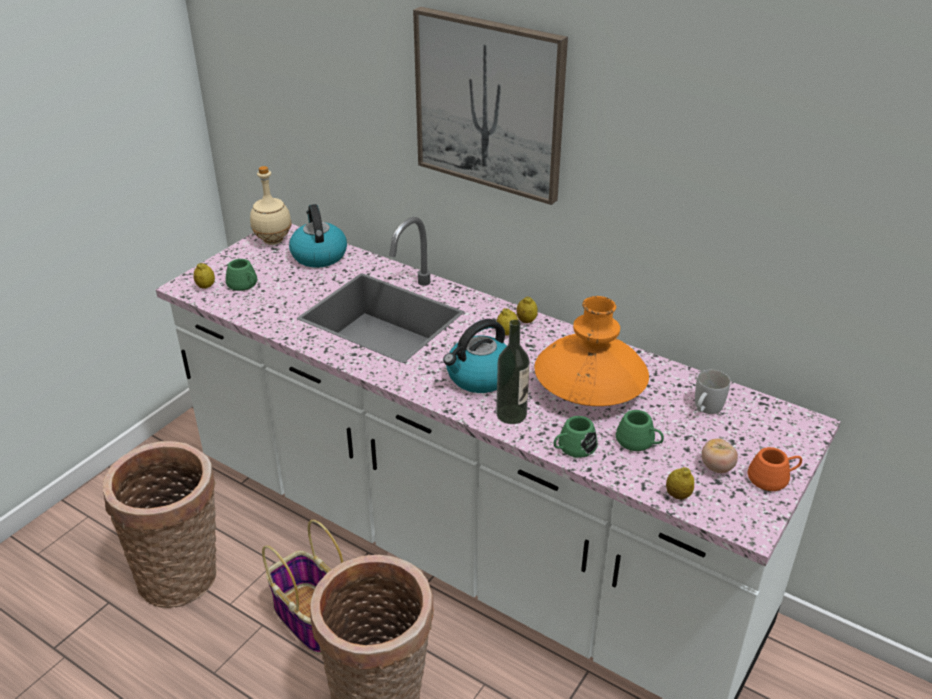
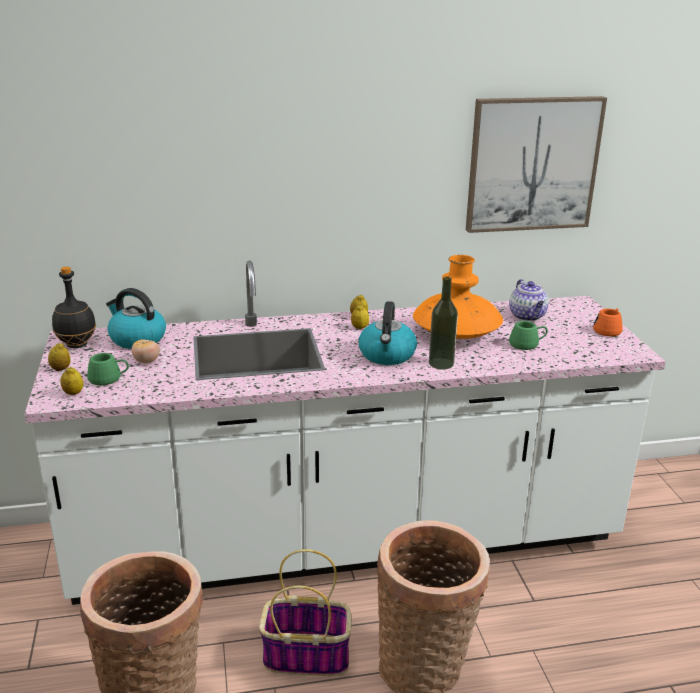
camera: 45 degrees left, 10 degrees down
(273, 240) = (76, 344): beige bottle -> black bottle
(489, 104) = (297, 144): picture -> picture (532, 164)
(573, 448) = (502, 362): green mug -> none
(678, 495) = (586, 357): lemon -> lemon (61, 369)
(705, 409) = (528, 316): white mug -> teapot
(717, 467) = (579, 337): tomato -> tomato (146, 361)

